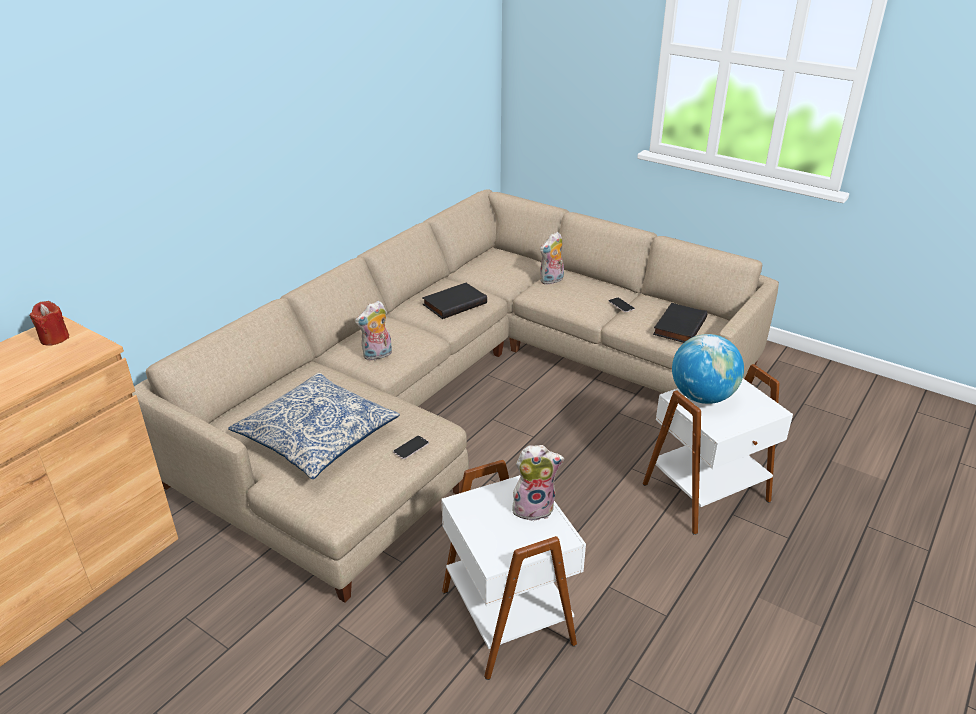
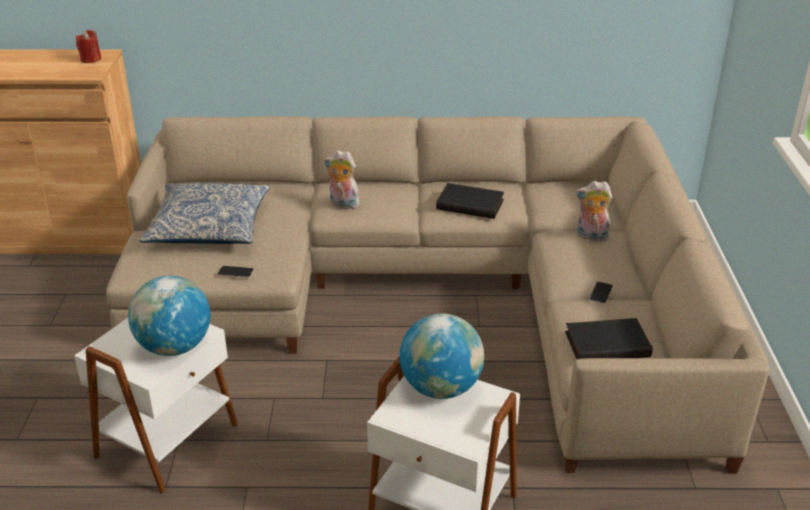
camera: 55 degrees right, 0 degrees up
(534, 507) = (174, 347): plush toy -> globe

